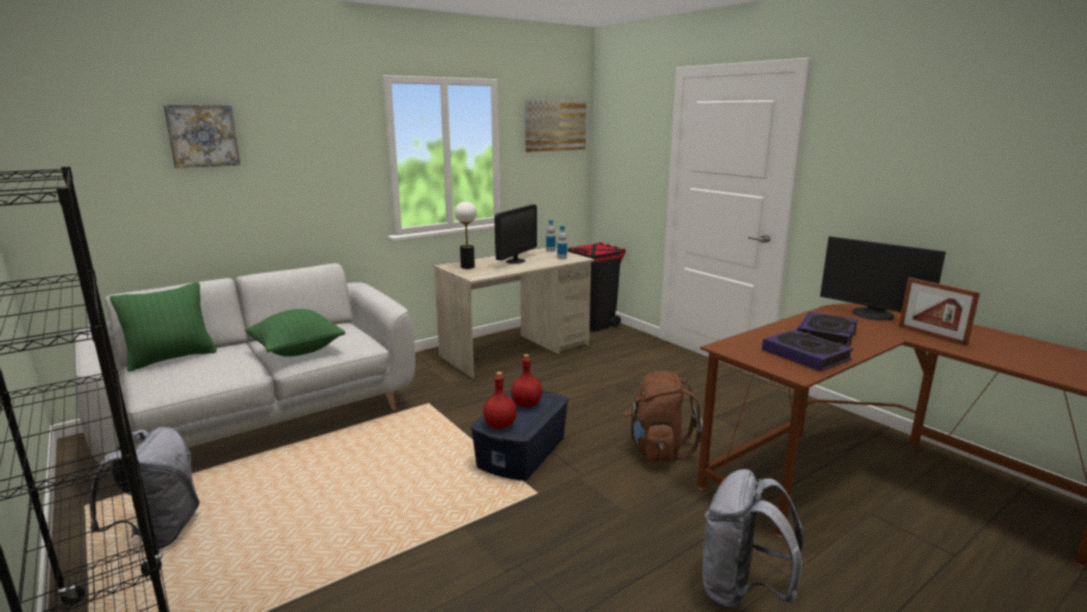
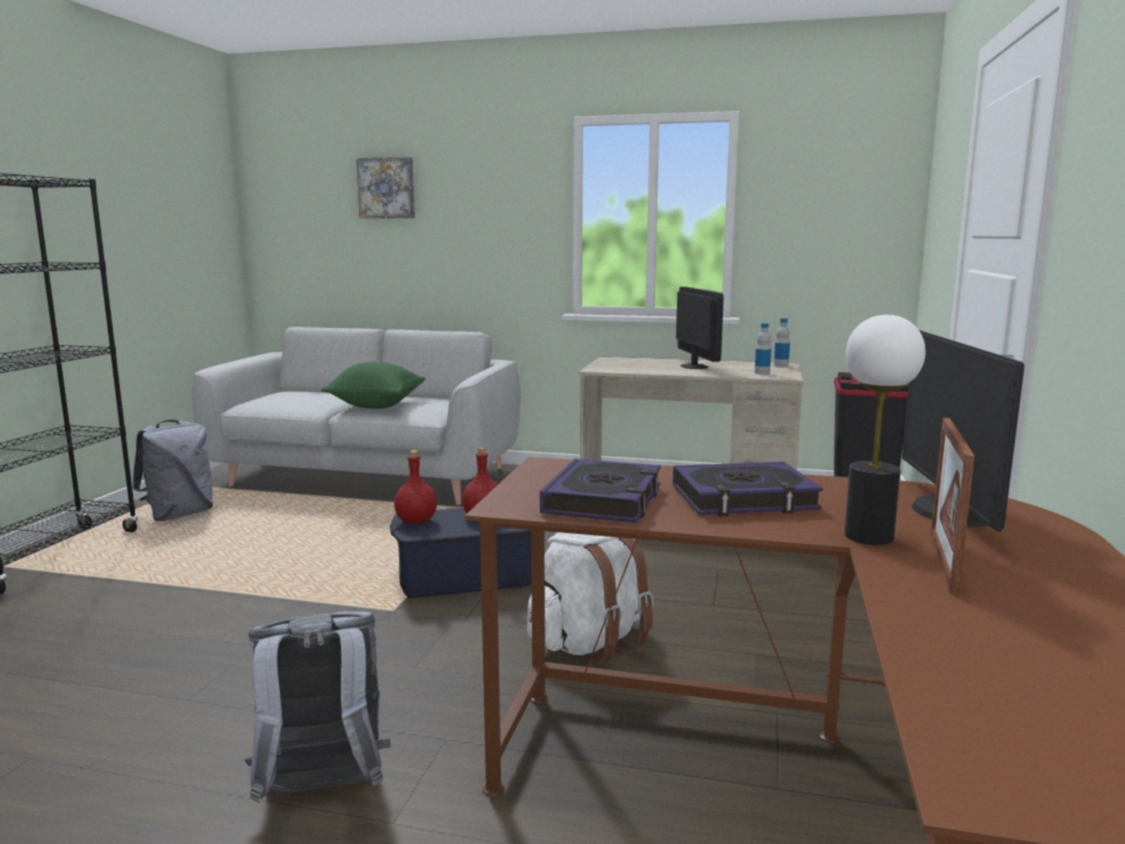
camera: 50 degrees right, 5 degrees down
(172, 358) = (306, 391): green pillow -> none
(468, 267) = (624, 362): table lamp -> table lamp (869, 536)
(515, 261) = (694, 366): monitor -> monitor turned 90 degrees counterclockwise
(554, 125) = (844, 176): picture -> none
(657, 450) = (590, 643): brown backpack -> white backpack

